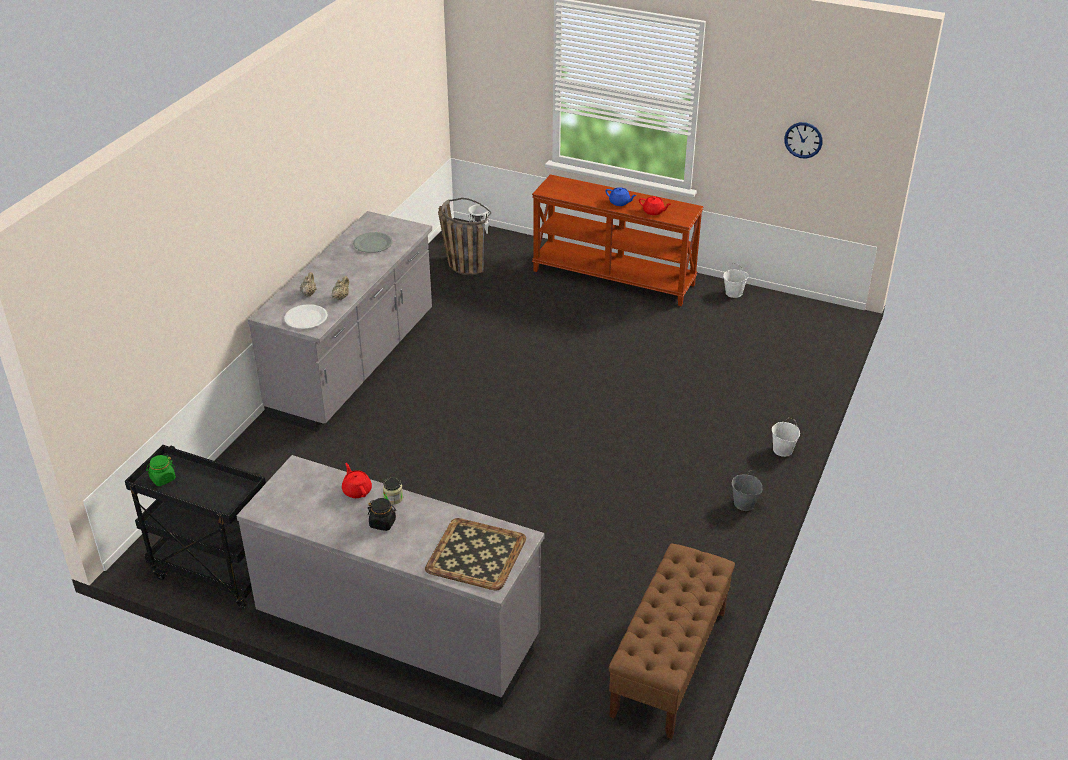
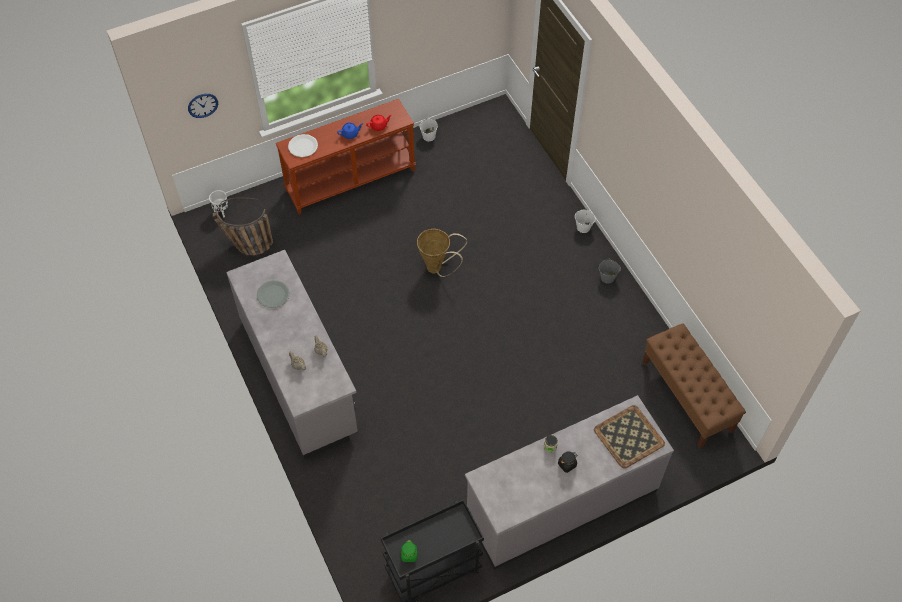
camera: 50 degrees left, 20 degrees up
(306, 318) = (326, 384): white plate -> white plate (303, 146)
(357, 490) = (528, 460): red teapot -> none
(587, 380) = (438, 268): none -> basket
(803, 140) = (451, 19): wall clock -> wall clock (203, 105)

